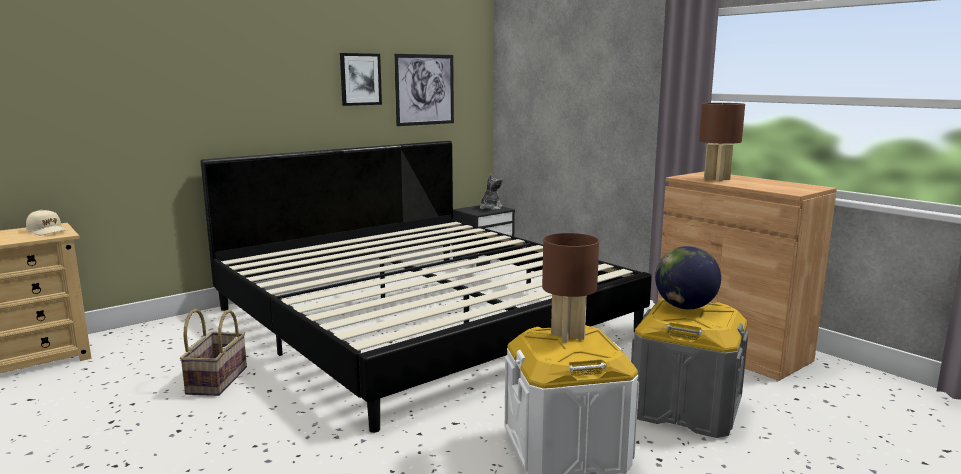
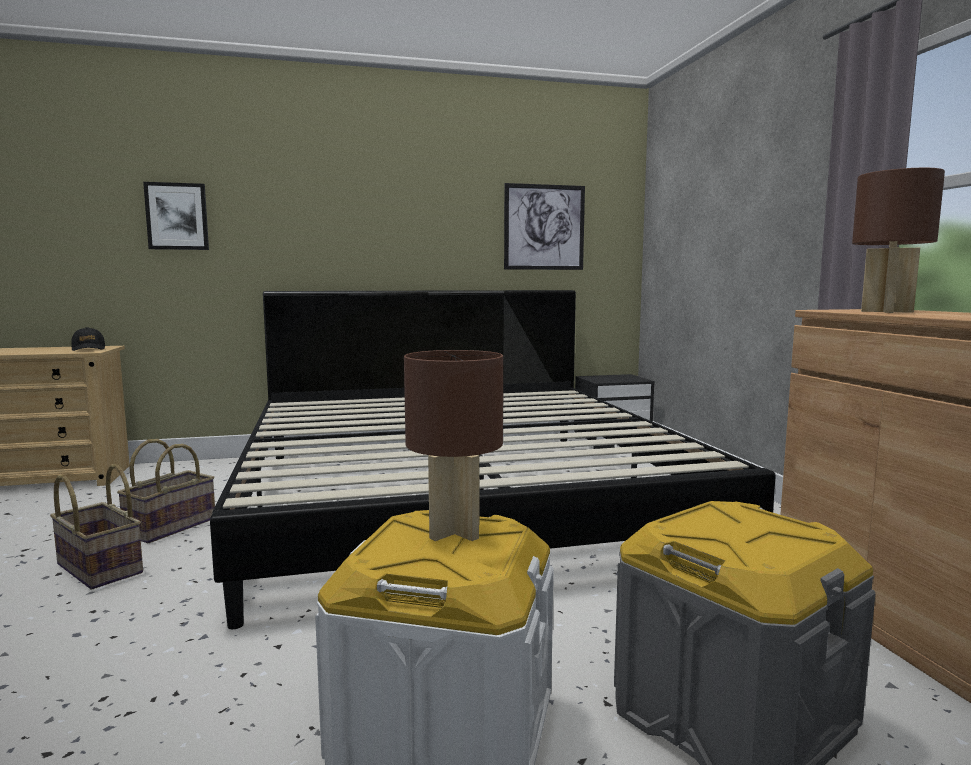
camera: 25 degrees right, 5 degrees down
(47, 231) = (88, 349): beige cap -> black cap
(207, 421) = (97, 569): none -> basket
(360, 79) = (459, 212): picture -> picture (177, 216)
(490, 208) = (624, 378): plush toy -> none
(685, 307) = (737, 521): globe -> none

